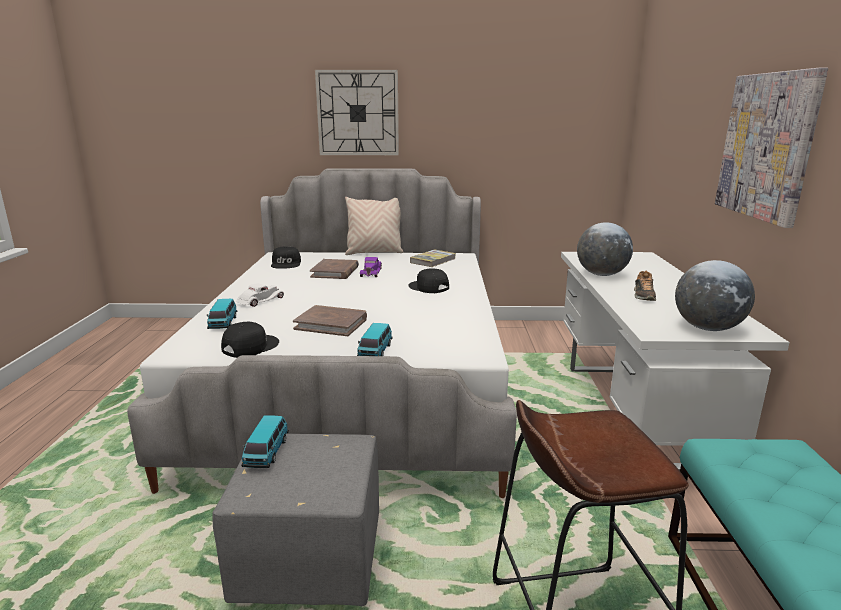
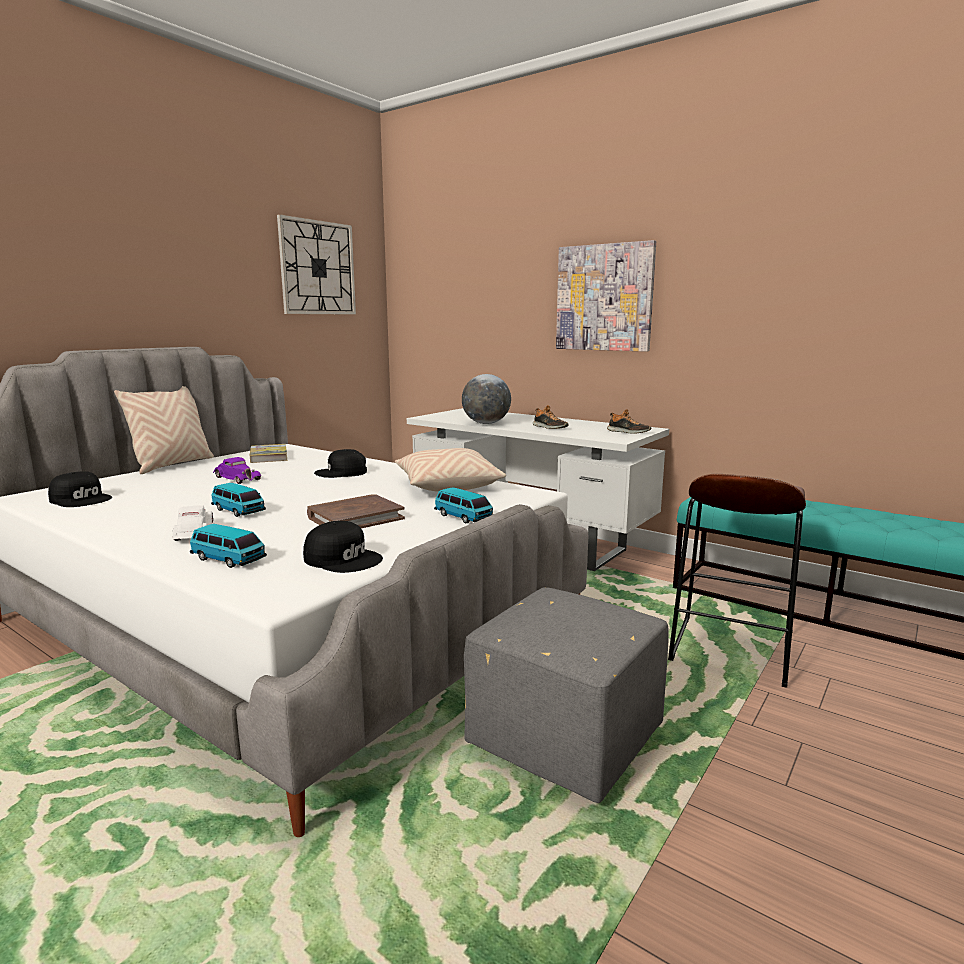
camera: 55 degrees left, 5 degrees down
(250, 346) = (343, 558): black cap -> black cap turned 135 degrees clockwise
(266, 452) = (525, 633): toy car -> toy car (238, 511)
(335, 272) = (189, 488): brown book -> none
(358, 113) = (102, 269): wall clock -> wall clock (317, 268)
(449, 323) = (447, 486): none -> beige pillow
(708, 328) = (628, 432): globe -> shoe

